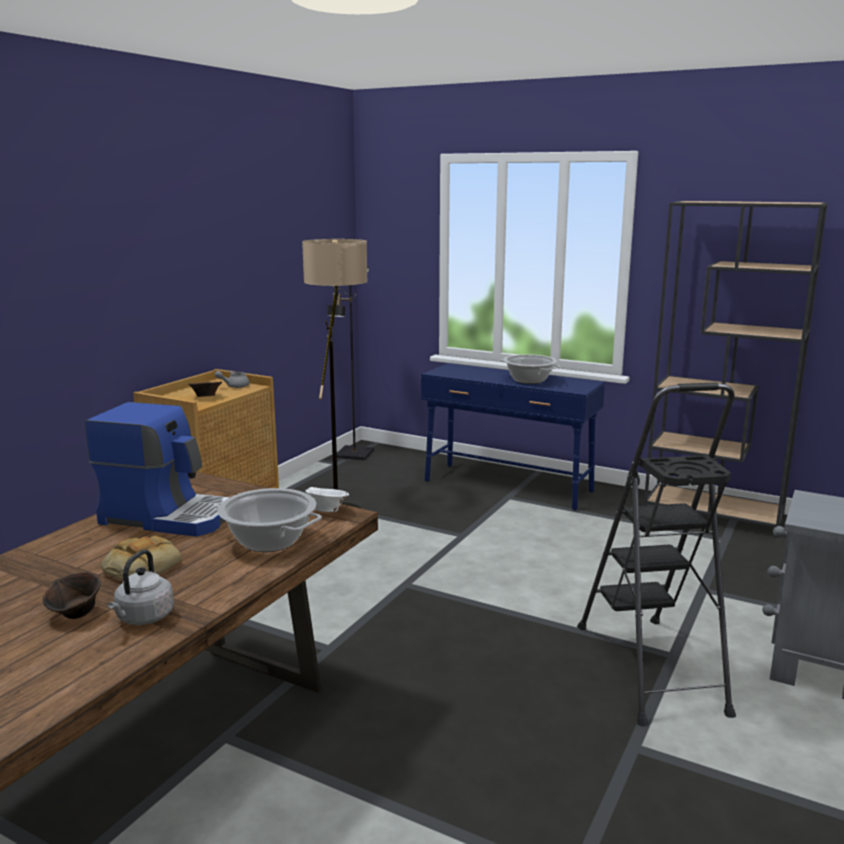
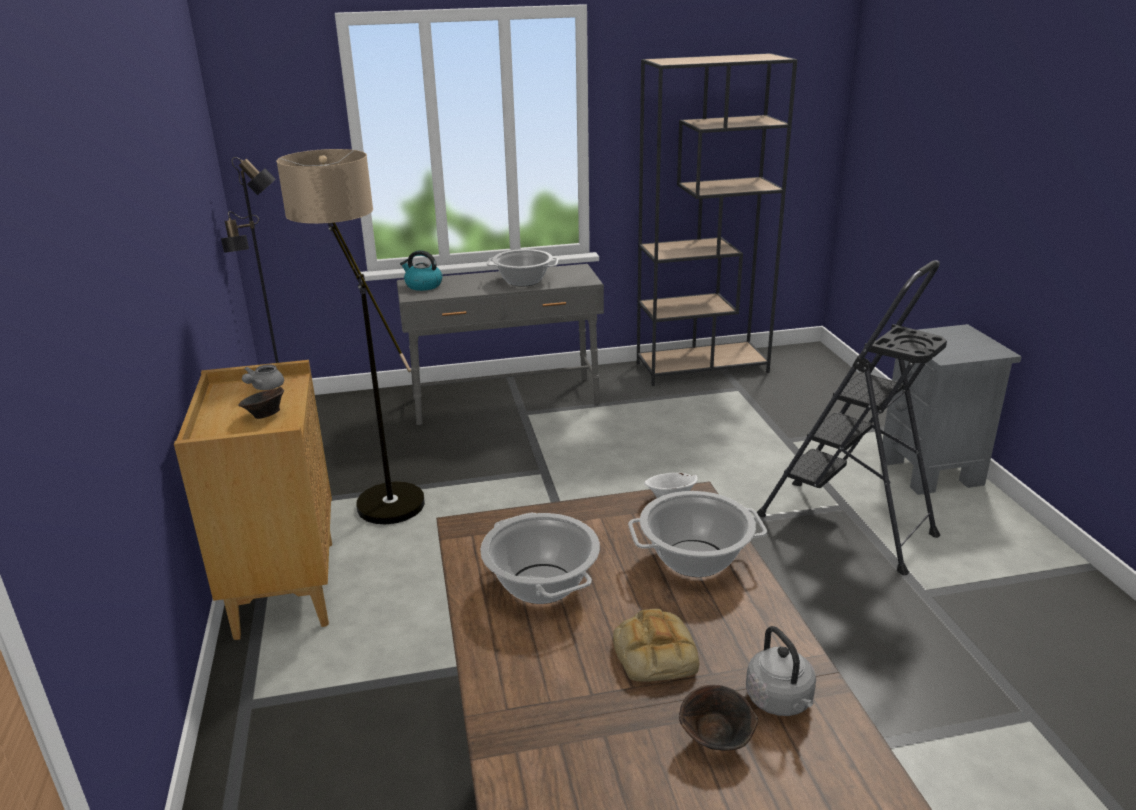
camera: 40 degrees left, 10 degrees up
(169, 516) = (541, 584): coffee machine -> cooking pot
(455, 369) = (423, 285): none -> kettle
(507, 486) = (506, 402): blue console table -> grey console table

